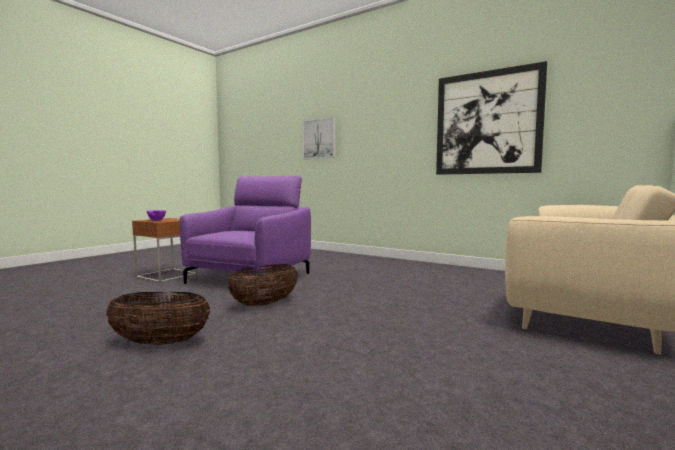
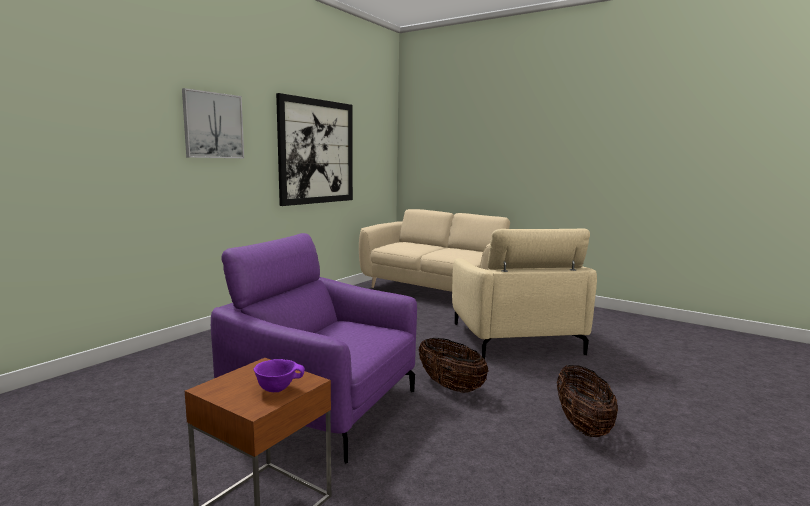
camera: 90 degrees left, 5 degrees up
(319, 139) = (84, 146): picture -> picture (213, 125)
(402, 337) = (514, 338): none -> beige armchair

